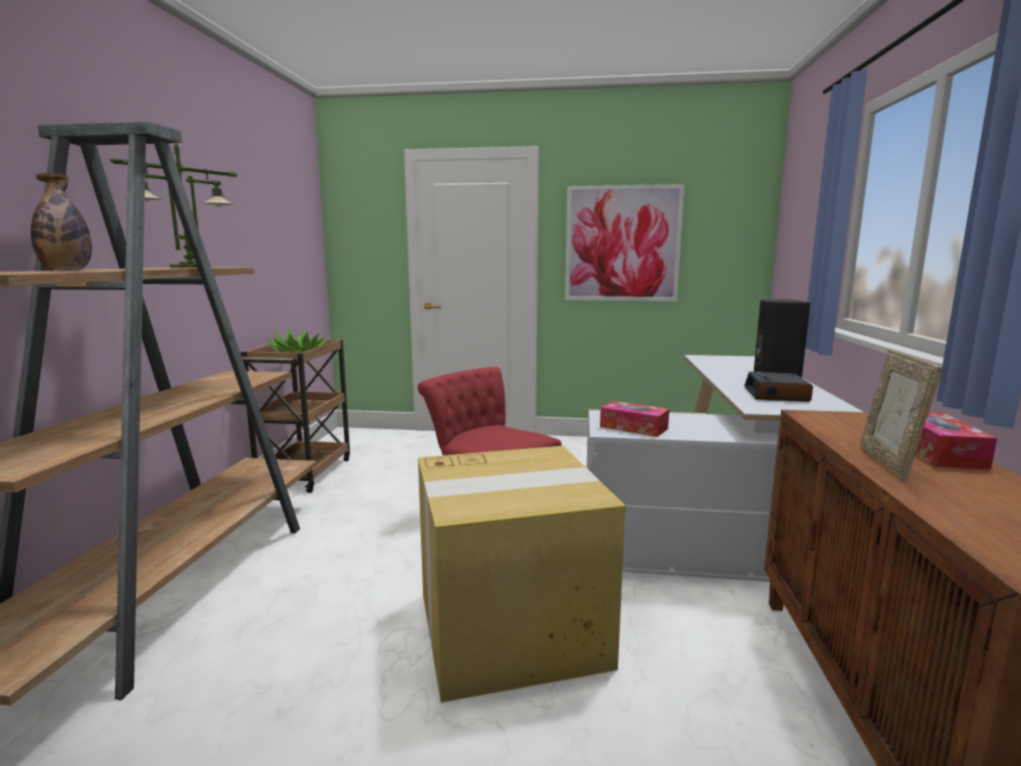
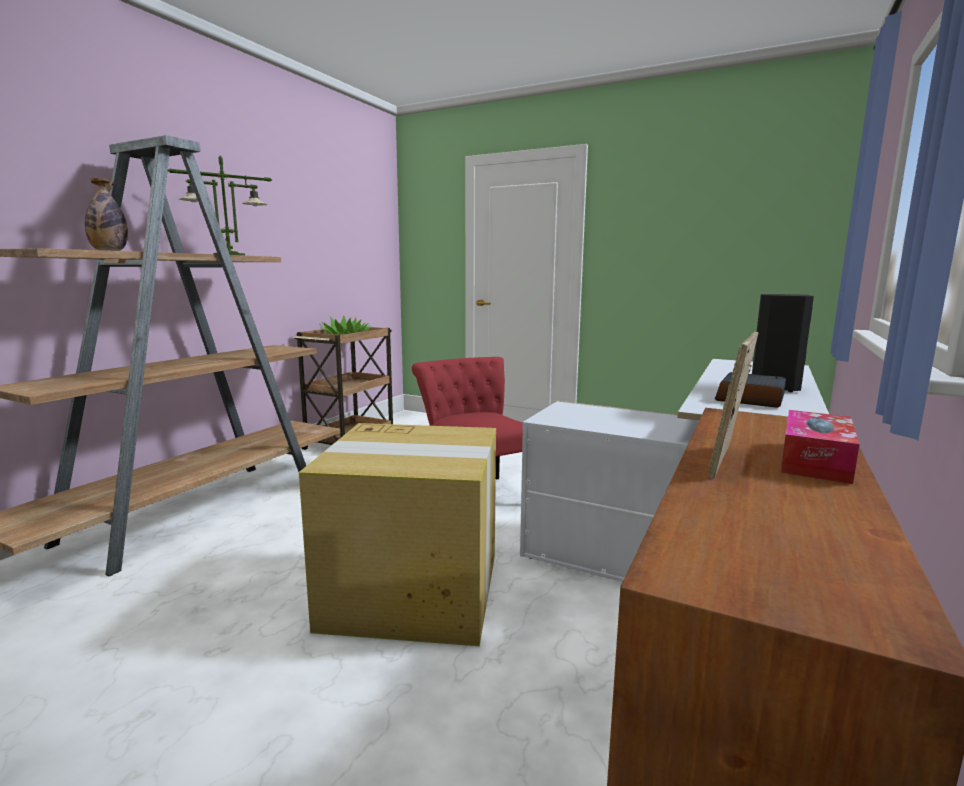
camera: 20 degrees right, 0 degrees up
(622, 244) = (670, 241): picture -> none
(633, 427) = (577, 419): tissue box -> none

